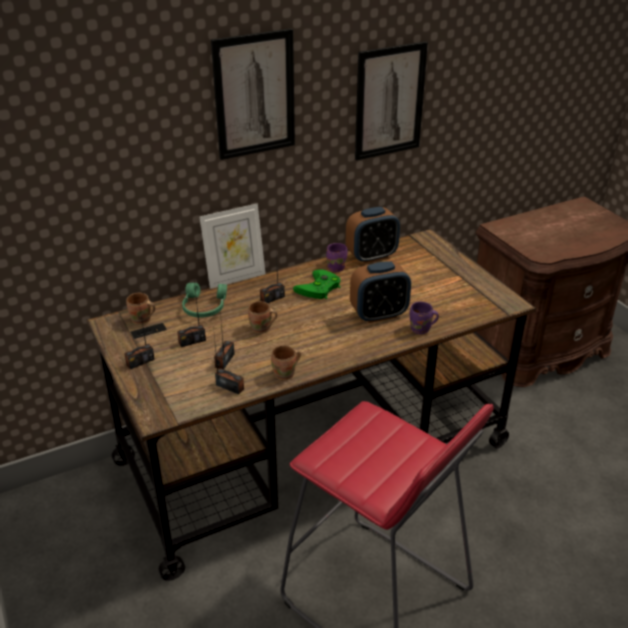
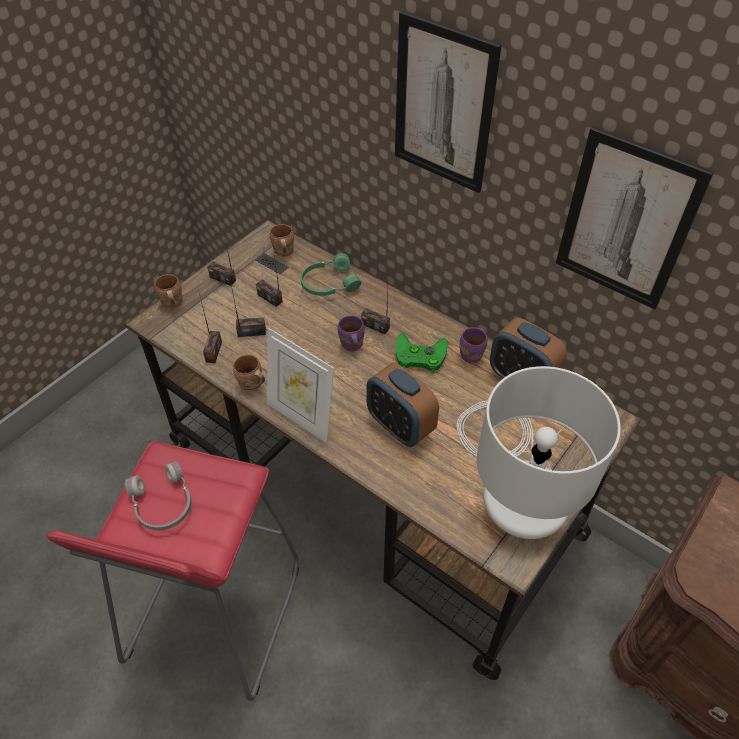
camera: 65 degrees right, 15 degrees up
(235, 278) = (394, 284): picture frame -> picture frame (301, 417)
(261, 329) = (316, 339): brown mug -> brown mug (171, 304)
(369, 463) = (162, 503): none -> grey headphones
(421, 330) = (392, 476): purple mug -> purple mug (351, 346)
(450, 285) = (510, 480): none -> white table lamp

